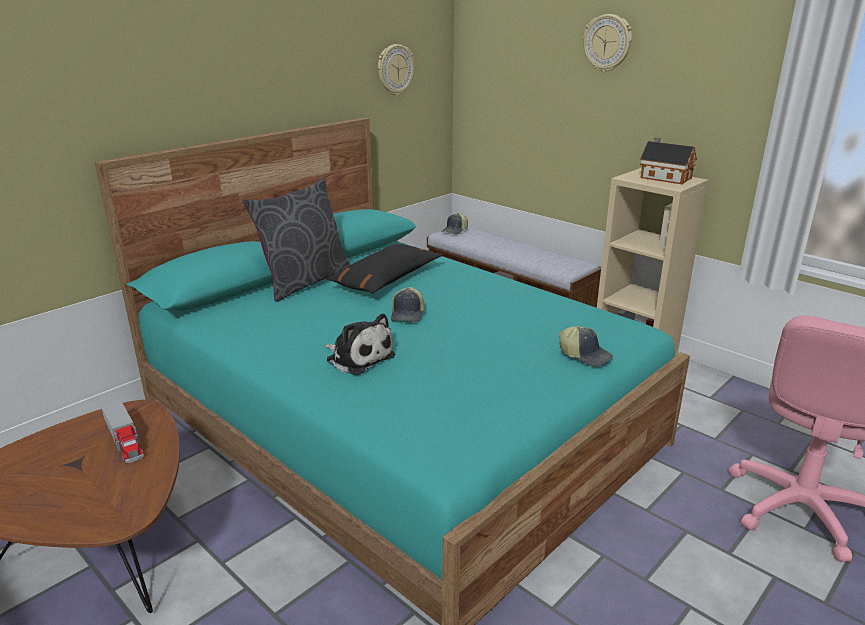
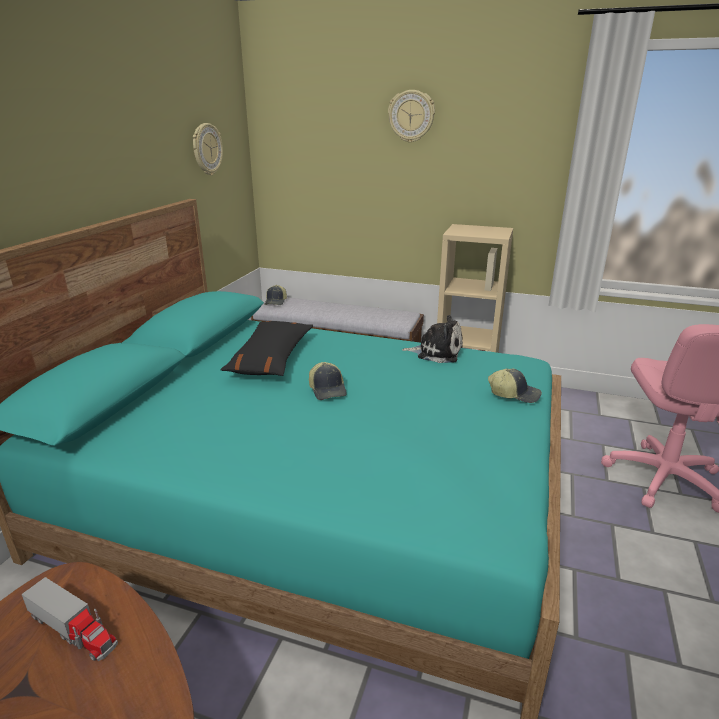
camera: 25 degrees left, 0 degrees up
(304, 282) = (188, 377): grey pillow -> none
(358, 357) = (320, 447): plush toy -> plush toy (436, 352)
(664, 177) = (481, 230): toy house -> none

